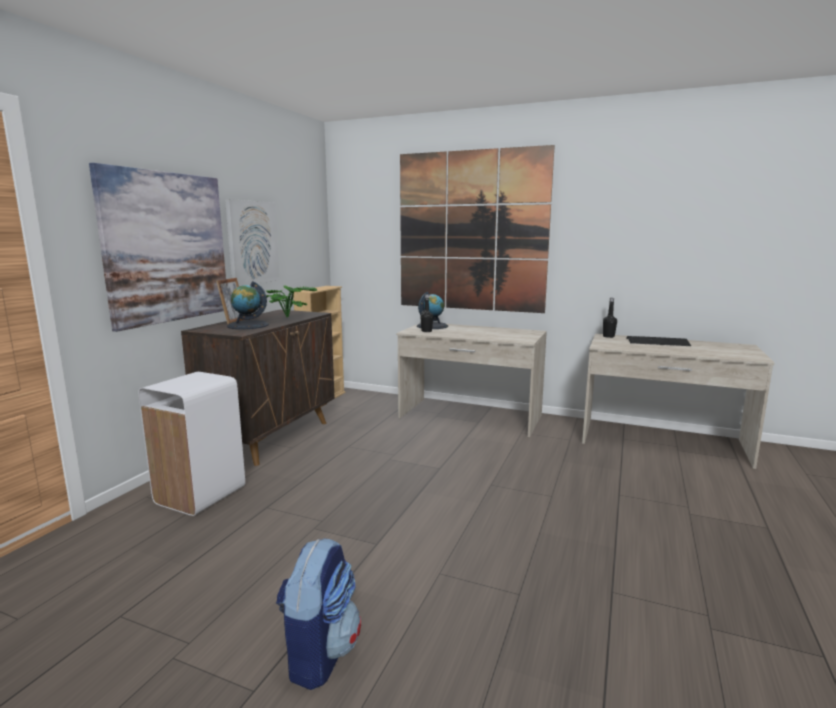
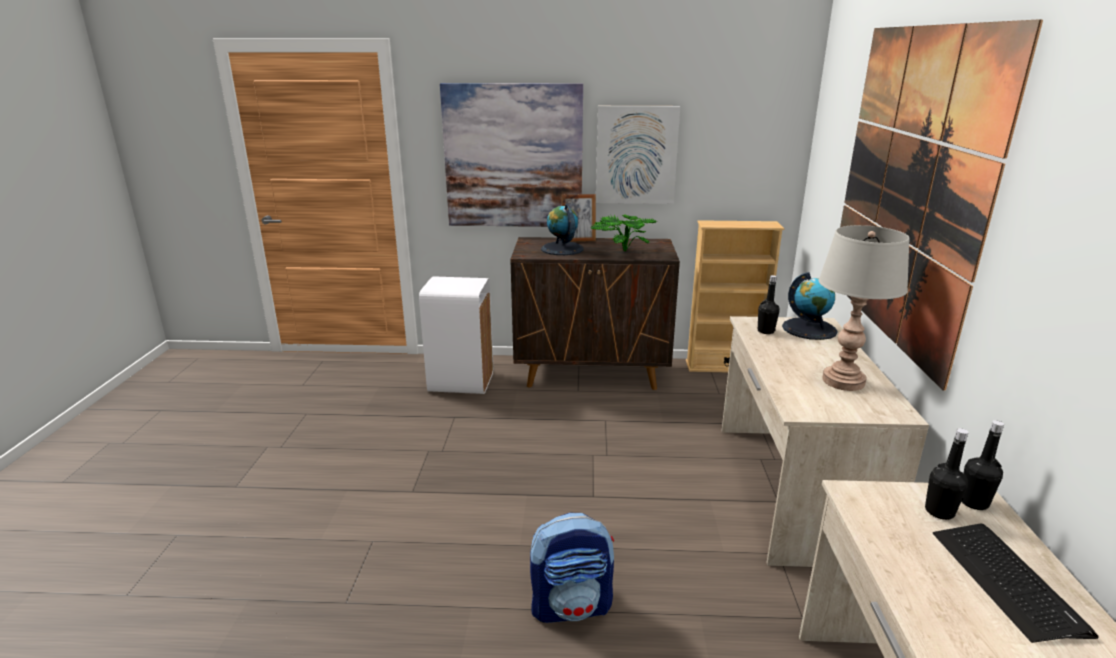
camera: 70 degrees right, 10 degrees up
(319, 653) = (268, 502): backpack -> backpack (572, 606)
(498, 331) = (843, 381): none -> grey table lamp
(615, 340) = (939, 511): none -> black bottle

